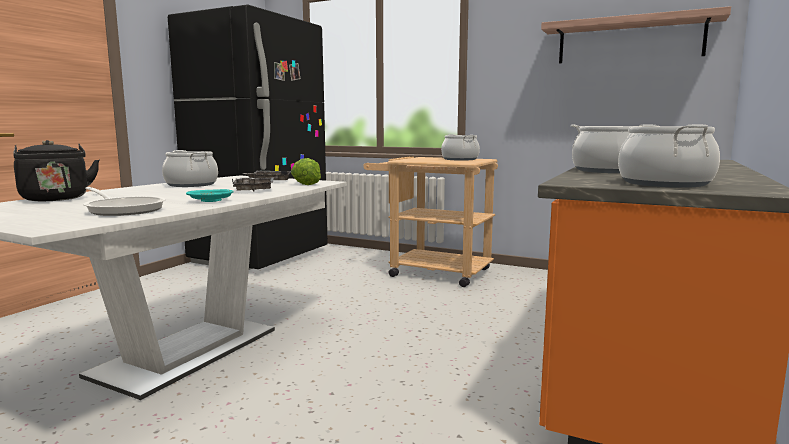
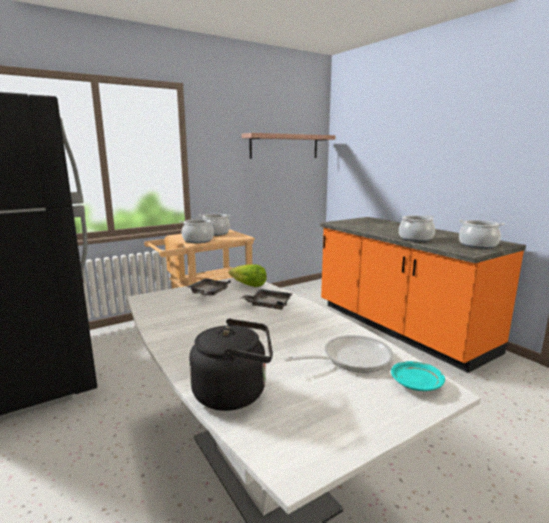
camera: 60 degrees left, 5 degrees up
(191, 184) = (187, 321): cooking pot -> cooking pot (198, 240)
(211, 201) = (325, 324): turquoise plate -> turquoise plate (416, 383)

